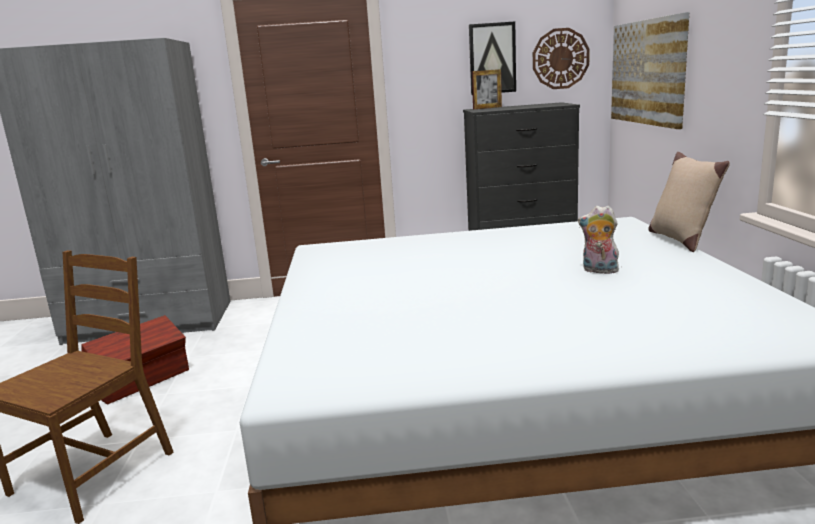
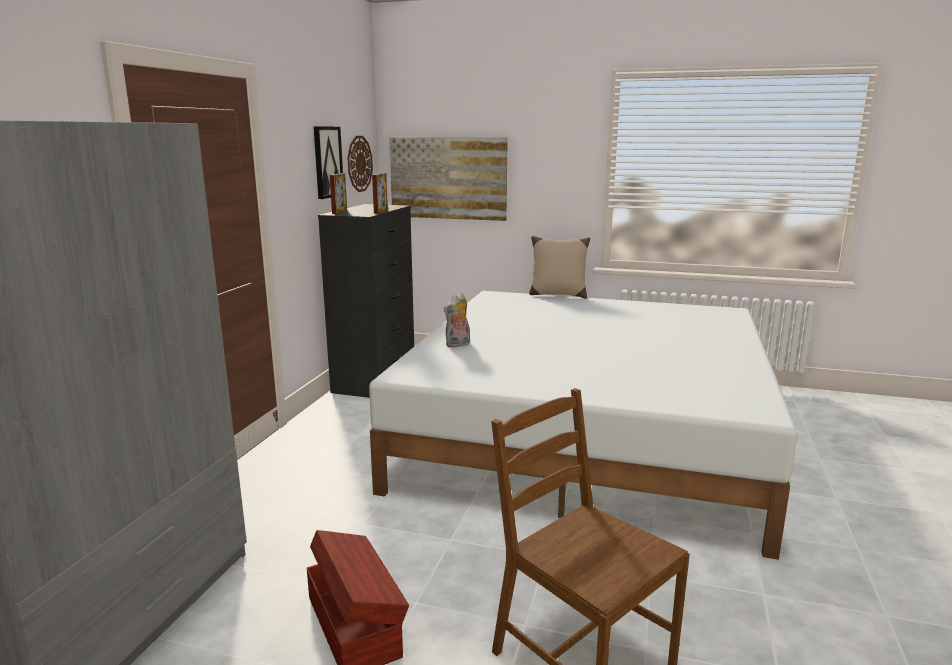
camera: 70 degrees left, 0 degrees up
(510, 109) = (380, 211): none -> picture frame
(598, 271) = (598, 318): plush toy -> plush toy (458, 345)

